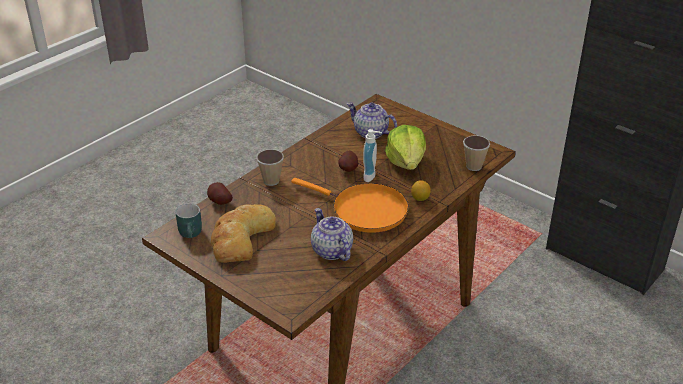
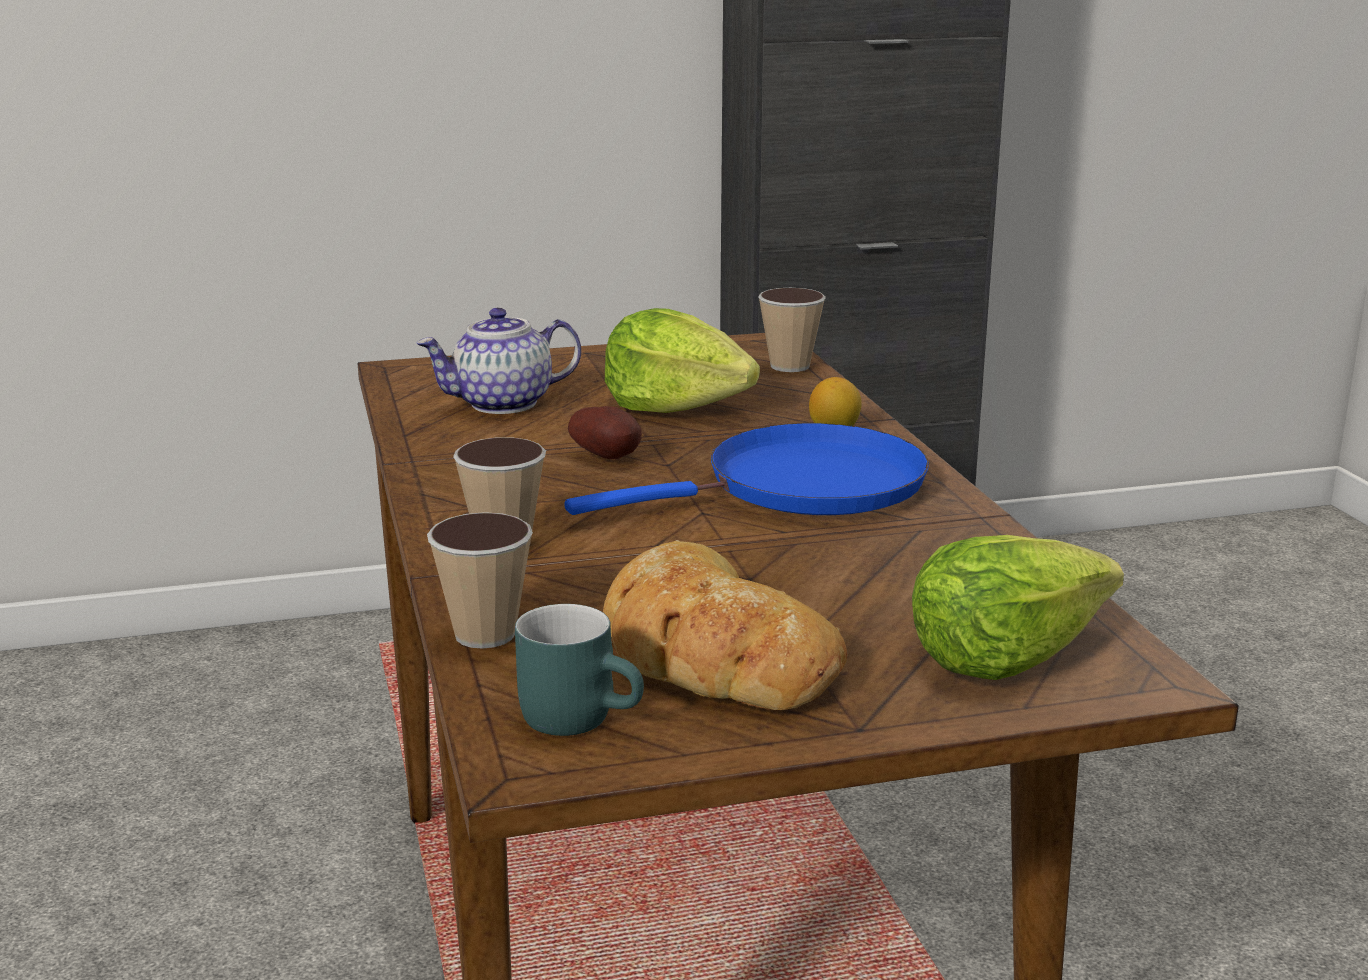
camera: 55 degrees left, 15 degrees down
(219, 202) = (485, 634): potato -> cup
(283, 285) = (1005, 654): none -> lettuce
(331, 250) = (920, 561): teapot -> none
(364, 211) = (802, 487): orange frying pan -> blue frying pan
(372, 176) = (676, 446): soap dispenser -> none

